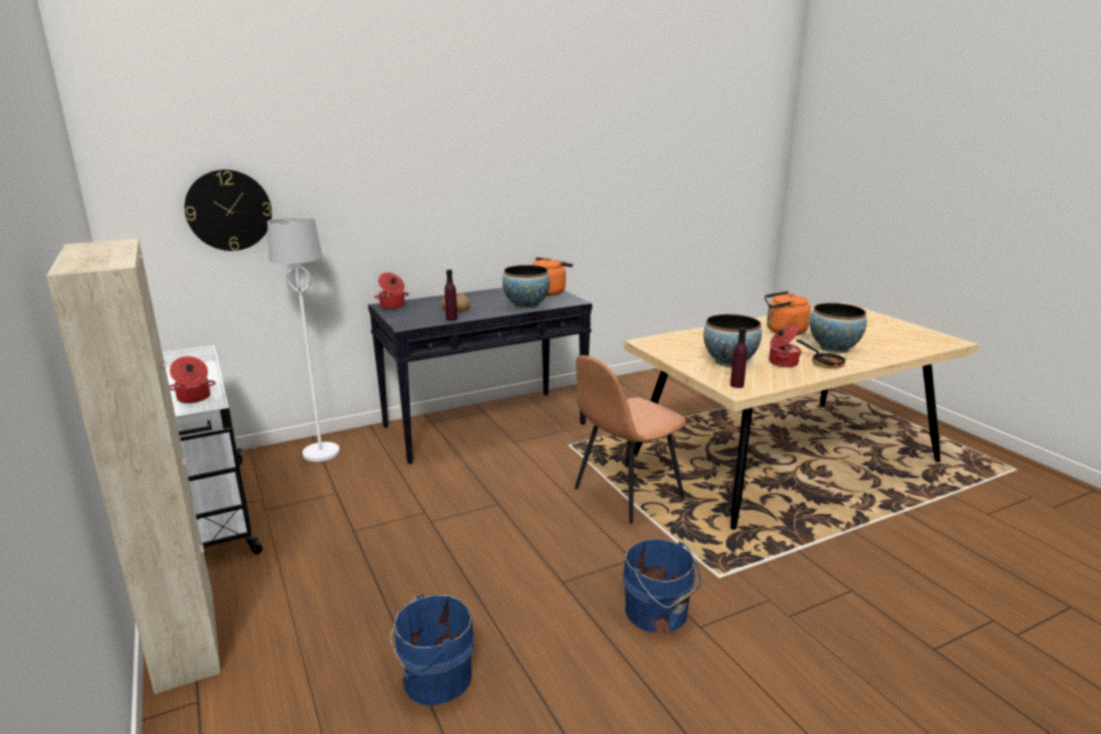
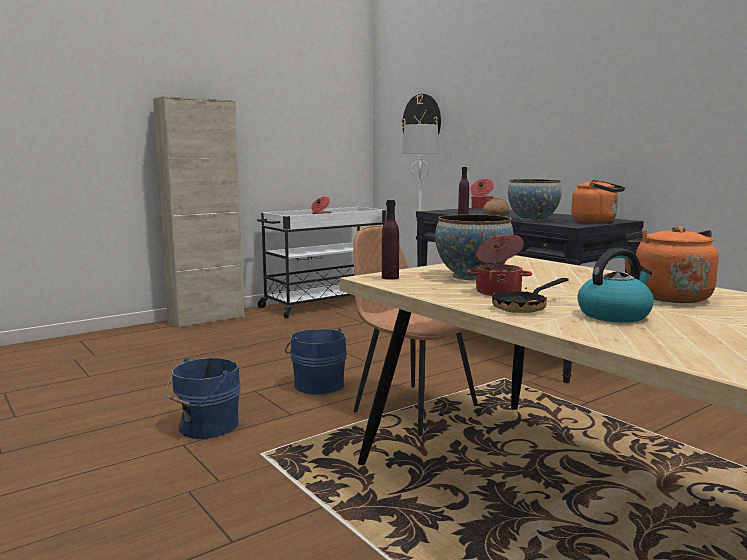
camera: 80 degrees right, 10 degrees down
(433, 679) = (155, 366): blue bucket -> blue bucket (317, 384)
(834, 348) = (614, 315): bowl -> kettle

